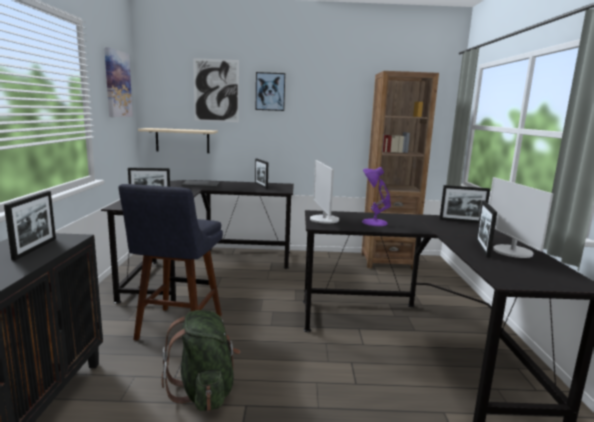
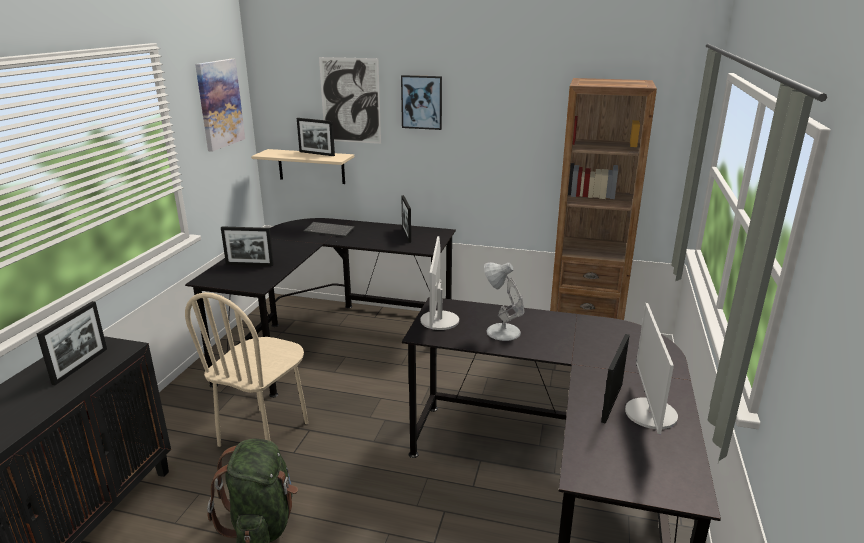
camera: 15 degrees right, 10 degrees up
(177, 329) = (264, 434): blue stool -> beige chair
(373, 222) = (501, 332): purple table lamp -> white table lamp
(461, 221) = (636, 335): picture frame -> picture frame (317, 153)

